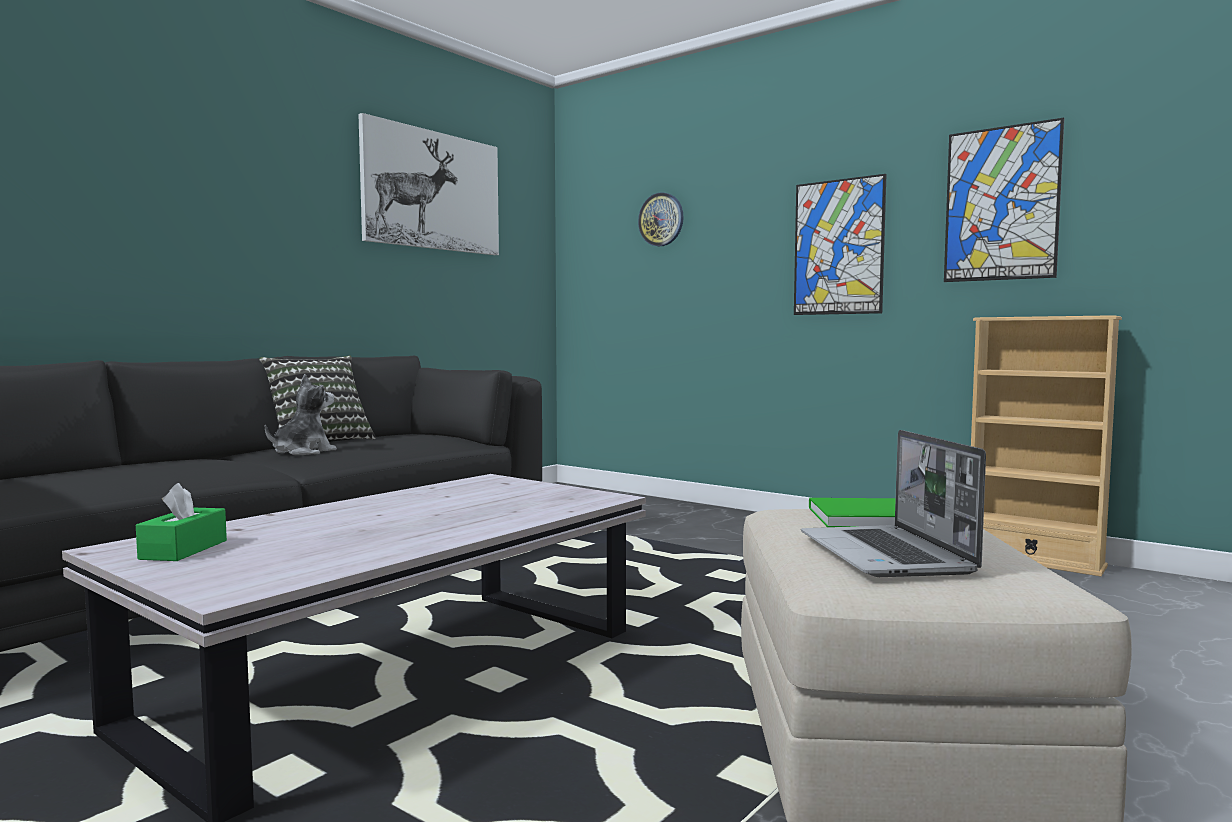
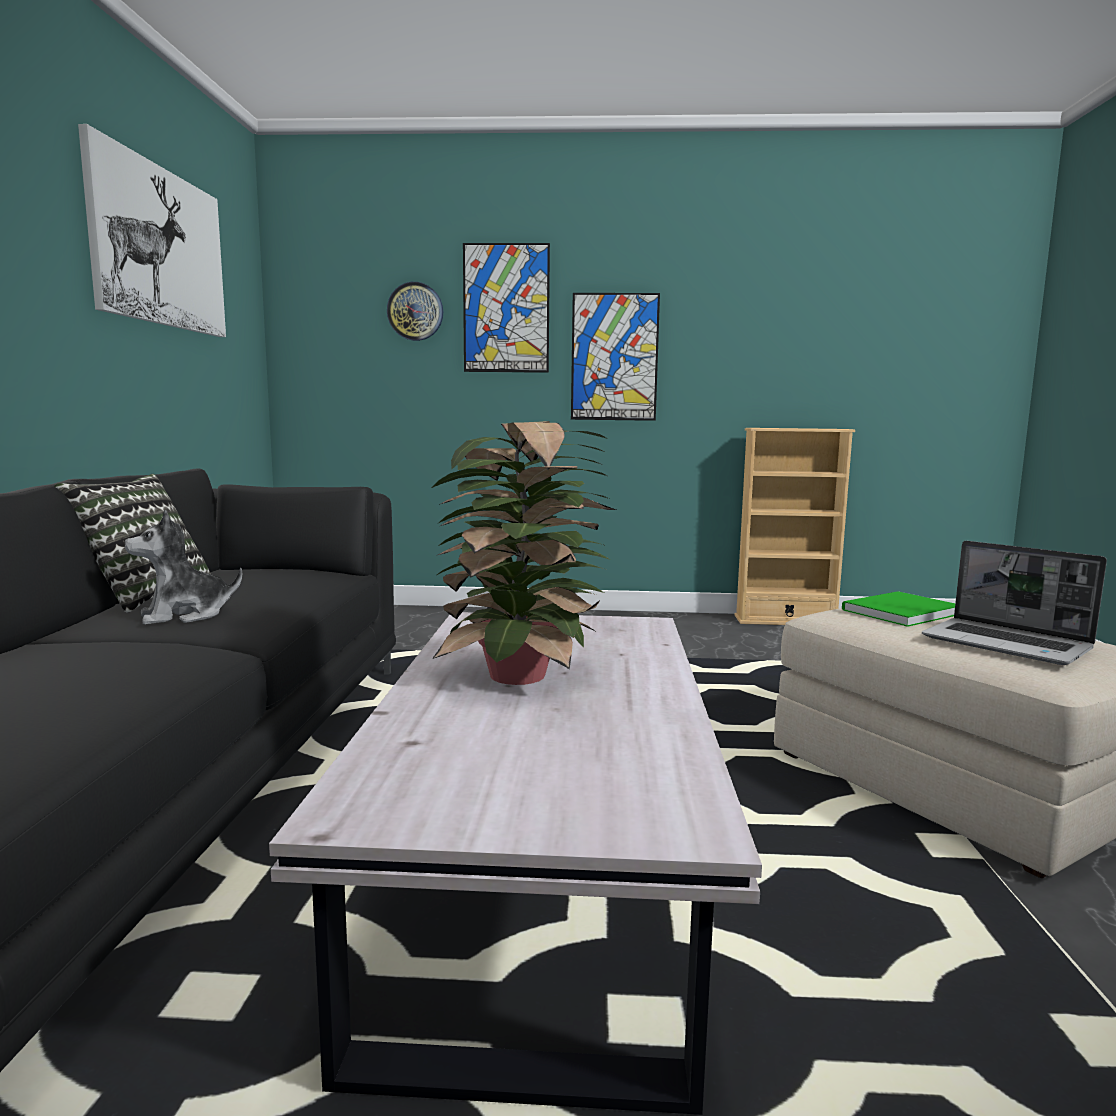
camera: 35 degrees left, 5 degrees up
(184, 550) = (447, 789): green tissue box -> none
(302, 452) = (185, 615): plush toy -> plush toy turned 120 degrees counterclockwise
(401, 512) = (521, 677): none -> potted plant
(1001, 204) = (756, 331): picture -> picture (506, 308)

